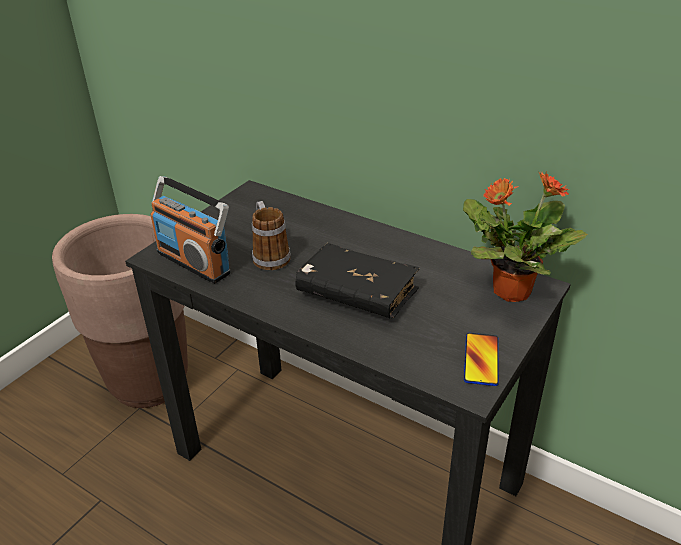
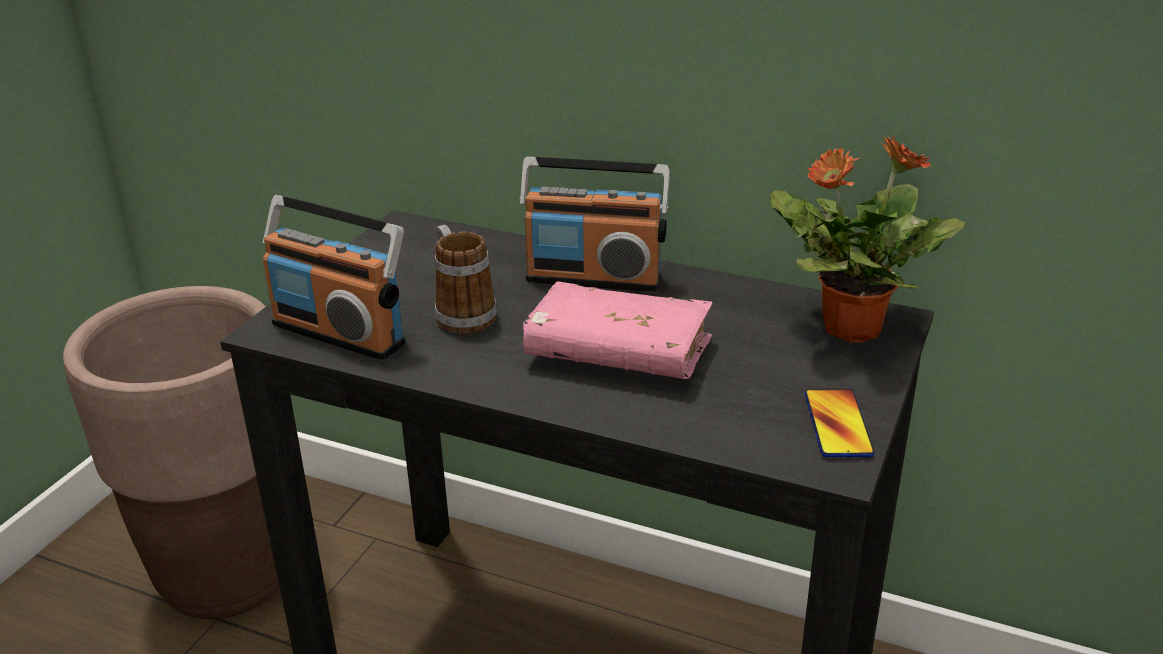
camera: 10 degrees left, 5 degrees down
(357, 293) = (618, 353): black book -> pink book
(358, 238) = (594, 278): none -> radio

